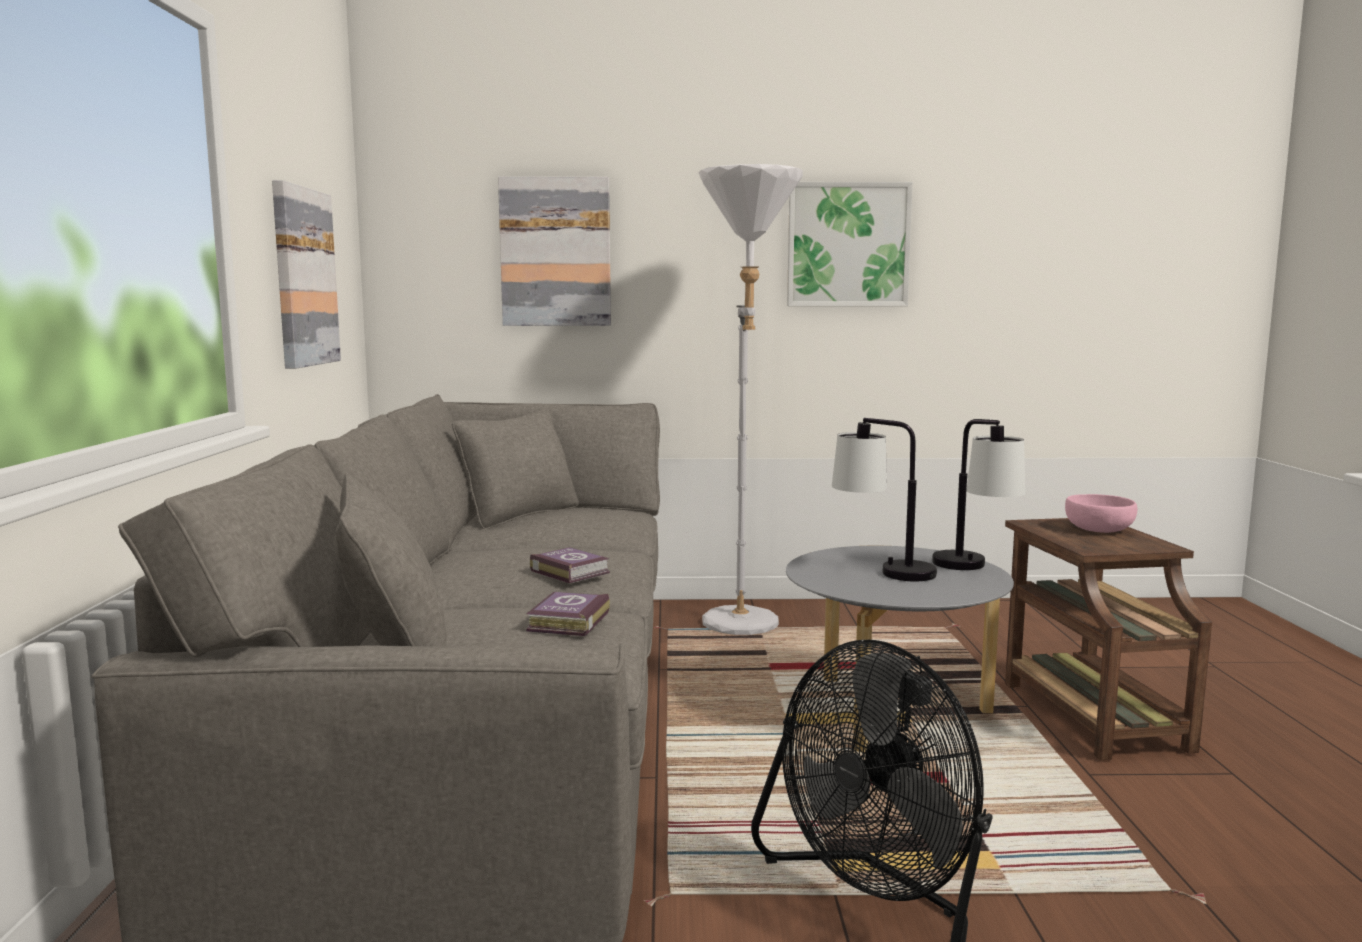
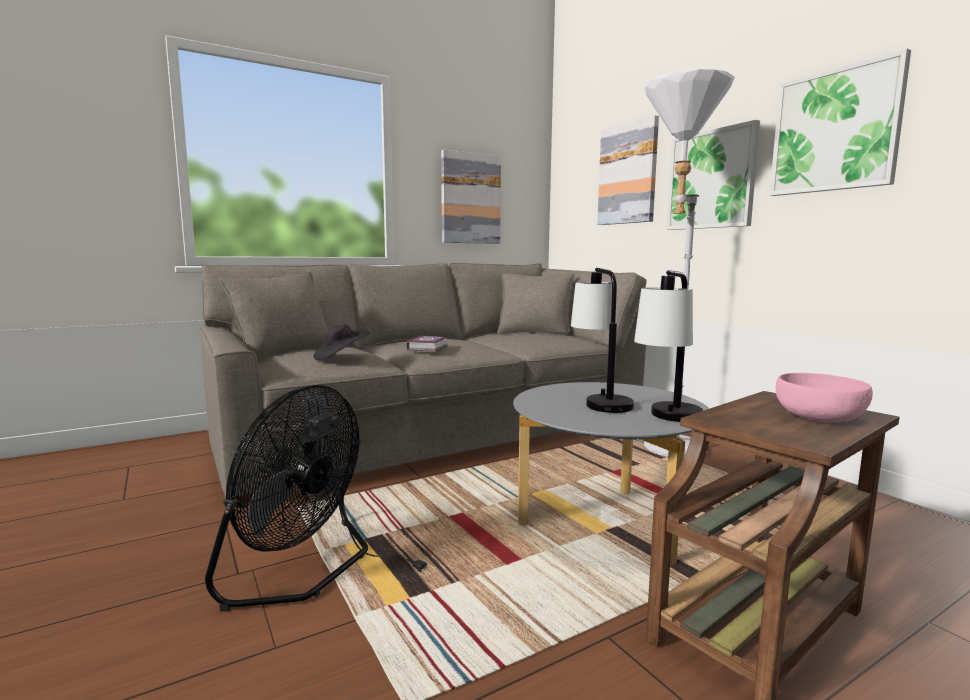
camera: 60 degrees right, 0 degrees up
(566, 622) = (340, 357): book -> black hat
(702, 278) = (711, 180): none -> picture

